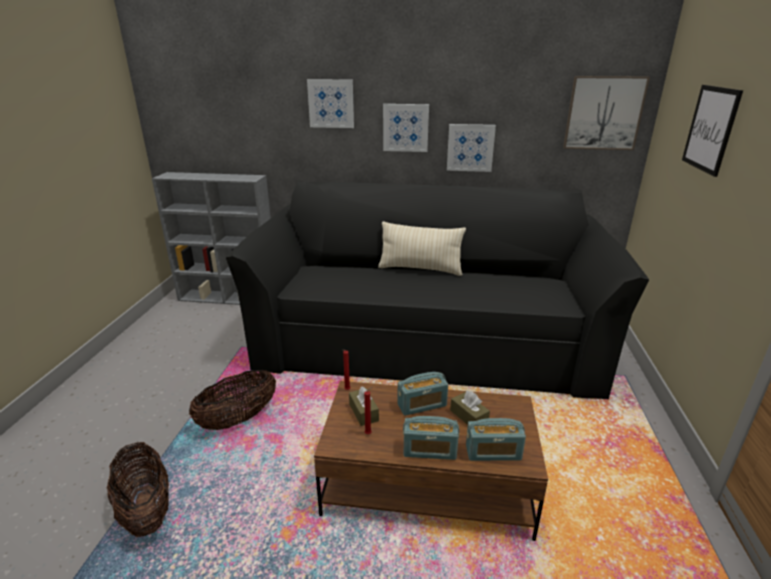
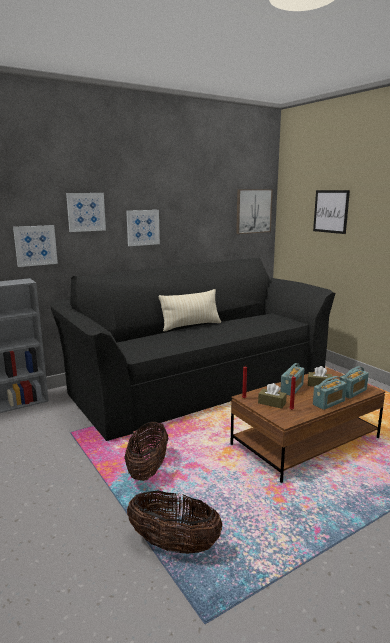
camera: 40 degrees left, 10 degrees down
(470, 147) = (185, 238): picture -> picture (35, 245)

